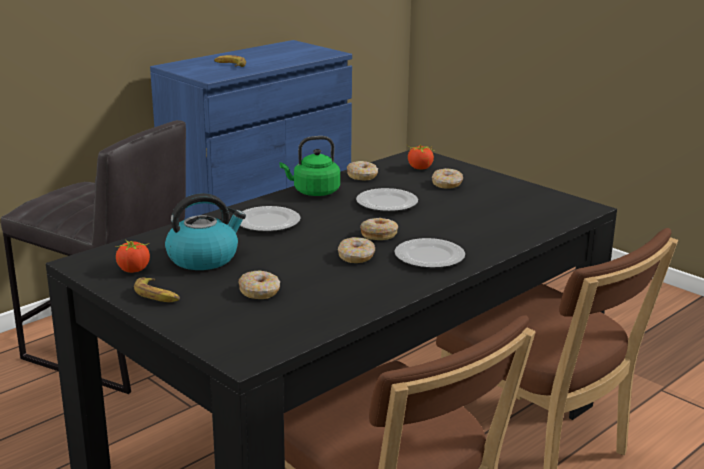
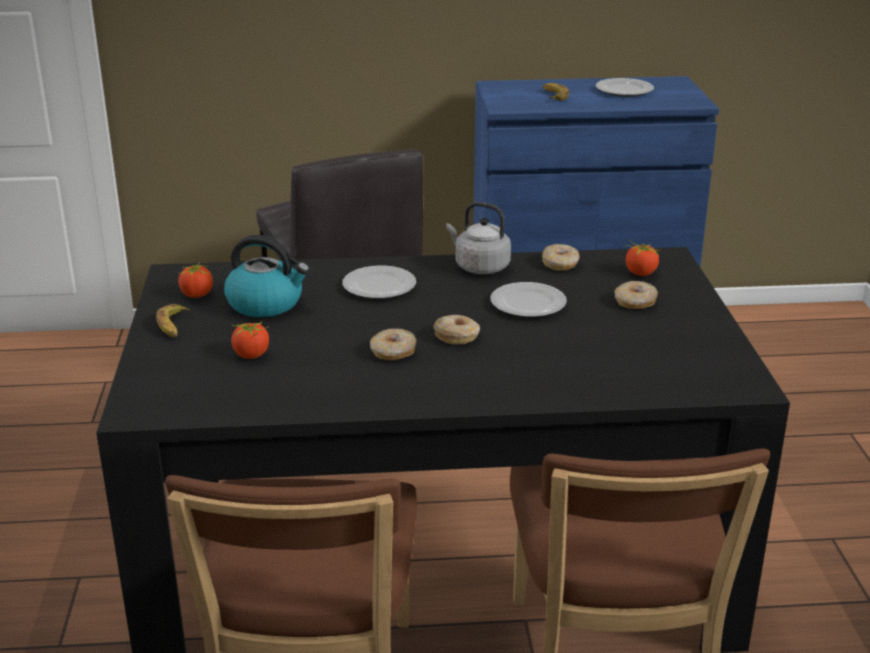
camera: 40 degrees right, 5 degrees up
(260, 292) = (252, 355): donut -> tomato
(314, 192) = (479, 267): green kettle -> grey kettle
(430, 257) = (460, 380): plate -> plate (624, 91)

